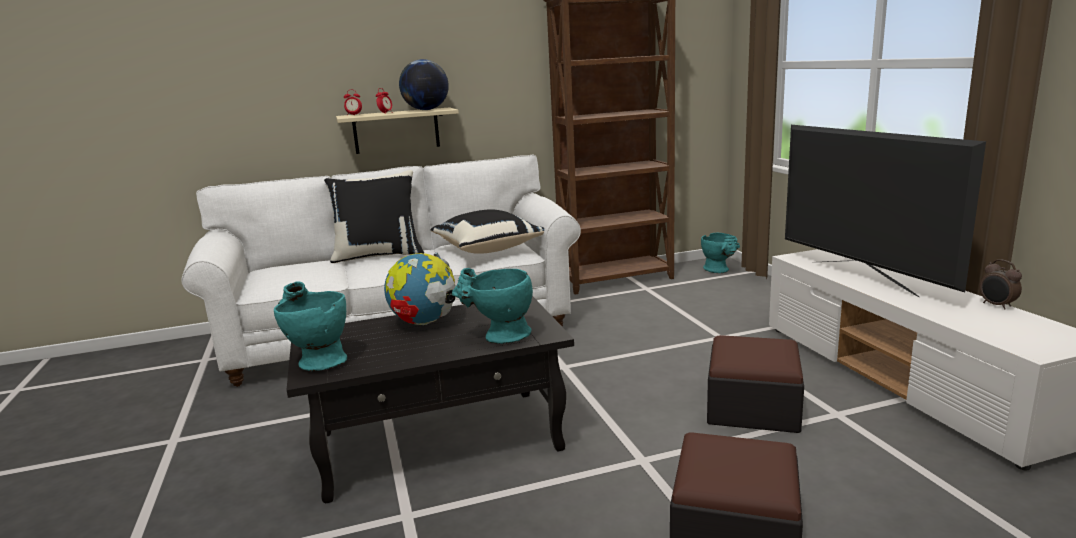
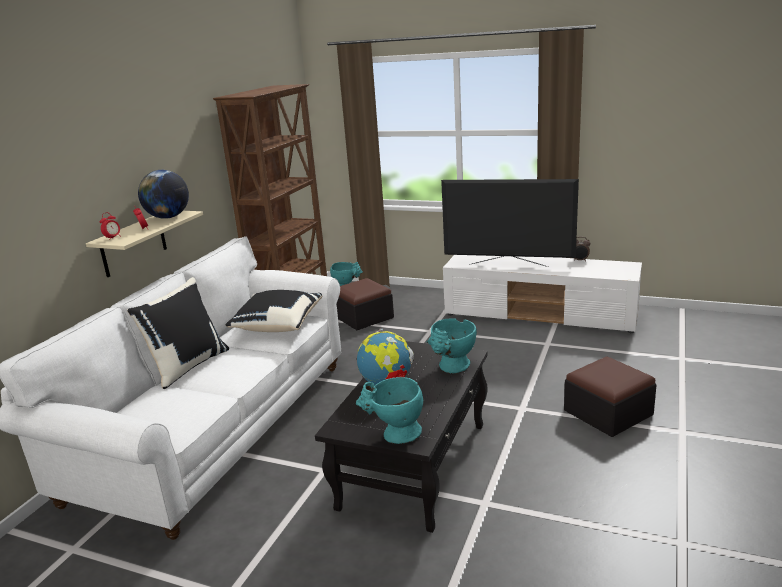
camera: 50 degrees left, 5 degrees up
(752, 407) = (514, 358): ottoman -> ottoman (363, 317)

